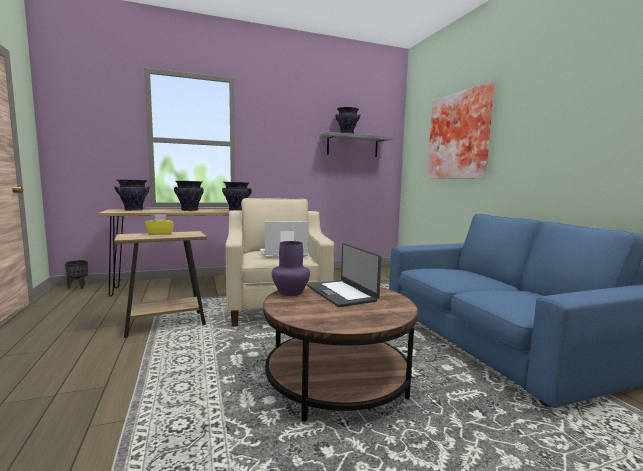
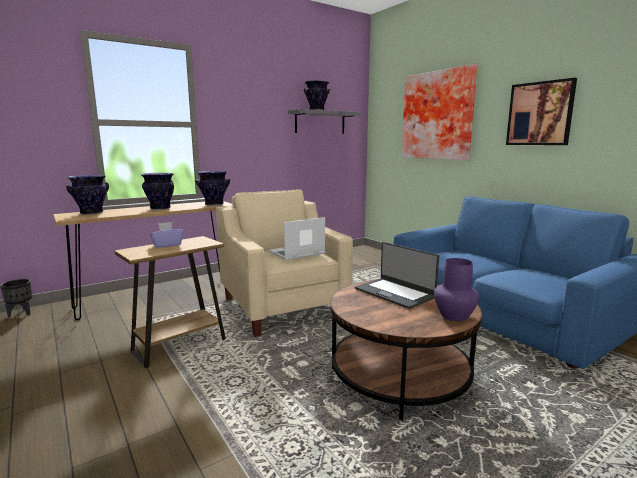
camera: 15 degrees left, 5 degrees up
(160, 234) = (167, 245): yellow tissue box -> purple tissue box
(290, 292) = (348, 298): purple vase -> purple vase (454, 316)
(554, 126) = (540, 114): none -> picture

